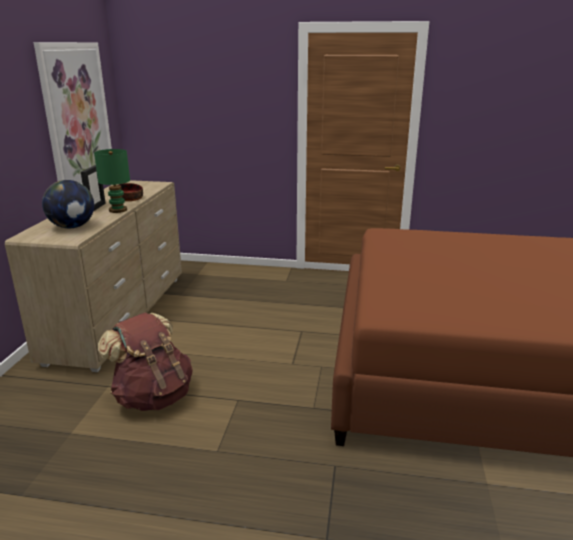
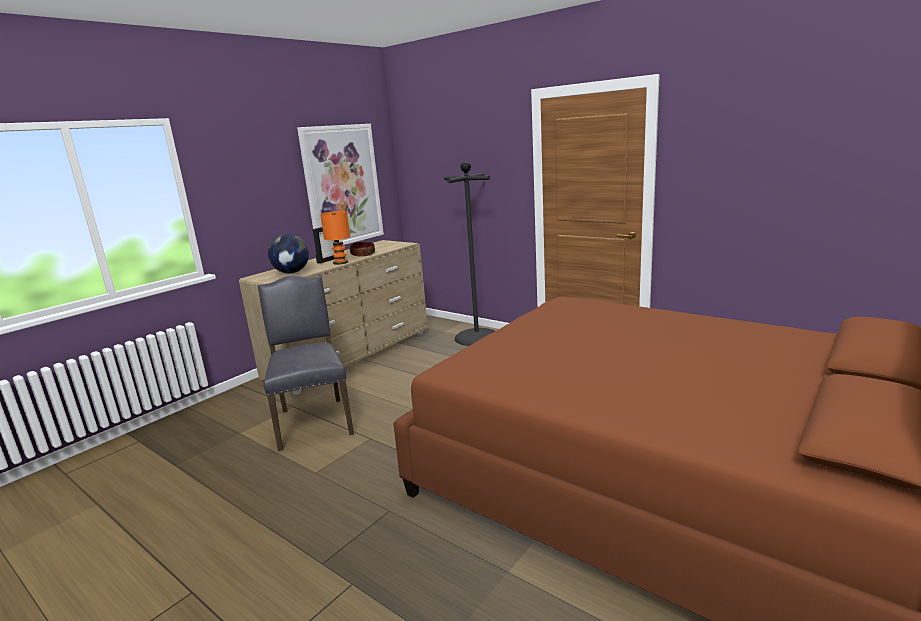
camera: 30 degrees right, 5 degrees down
(117, 210) = (340, 262): green table lamp -> orange table lamp
(153, 396) = (314, 421): brown backpack -> grey chair
(238, 276) = (477, 337): none -> black clothes rack

